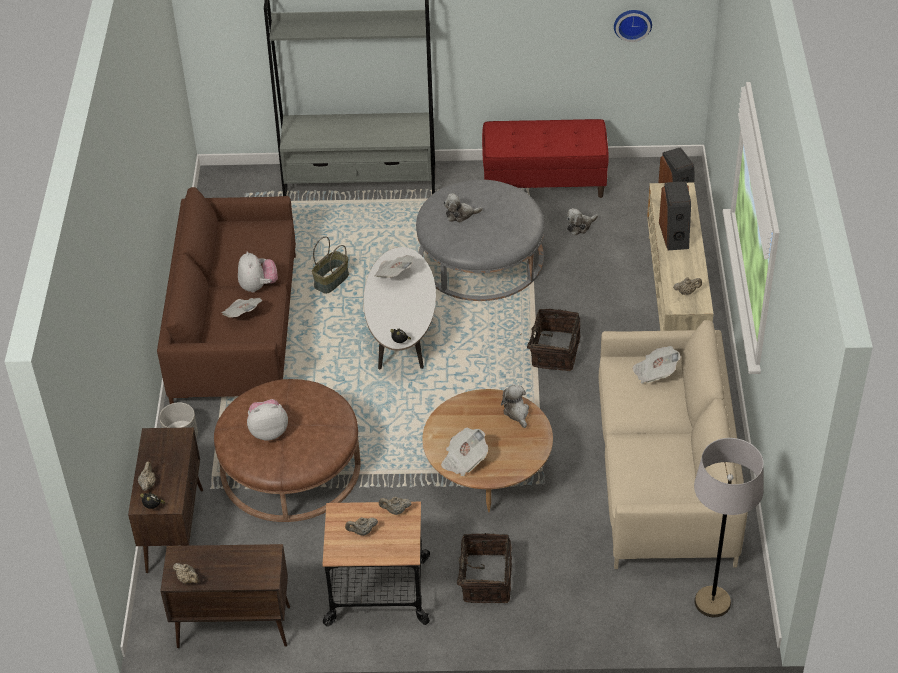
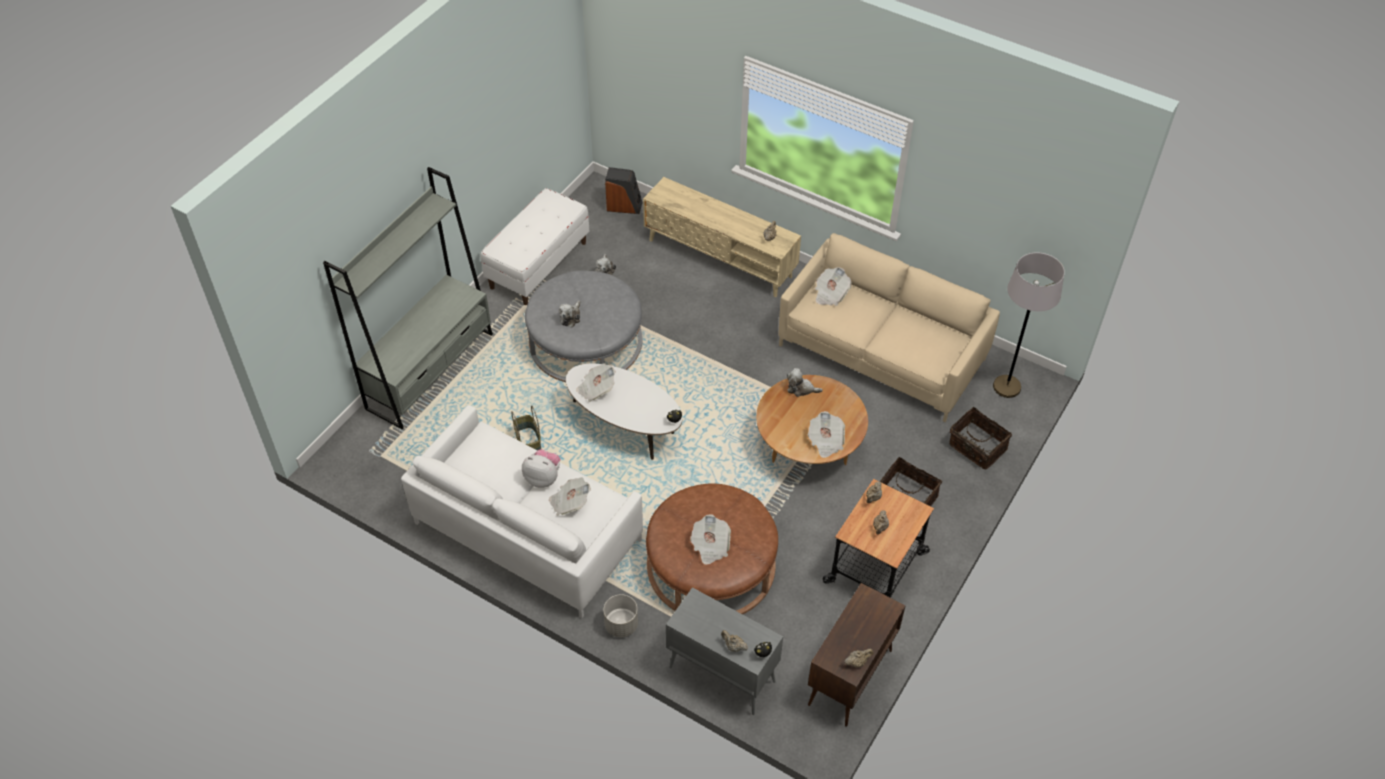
camera: 60 degrees left, 5 degrees up
(175, 530) = (721, 674): brown cabinet -> grey cabinet
(236, 329) = (528, 531): brown sofa -> white sofa
(268, 431) = (710, 546): plush toy -> newspaper
(544, 182) = (538, 265): red bench -> white bench
(553, 351) = (718, 349): basket -> basket (976, 448)
(632, 23) = (544, 96): wall clock -> none
(675, 235) = (708, 213): speaker -> none

